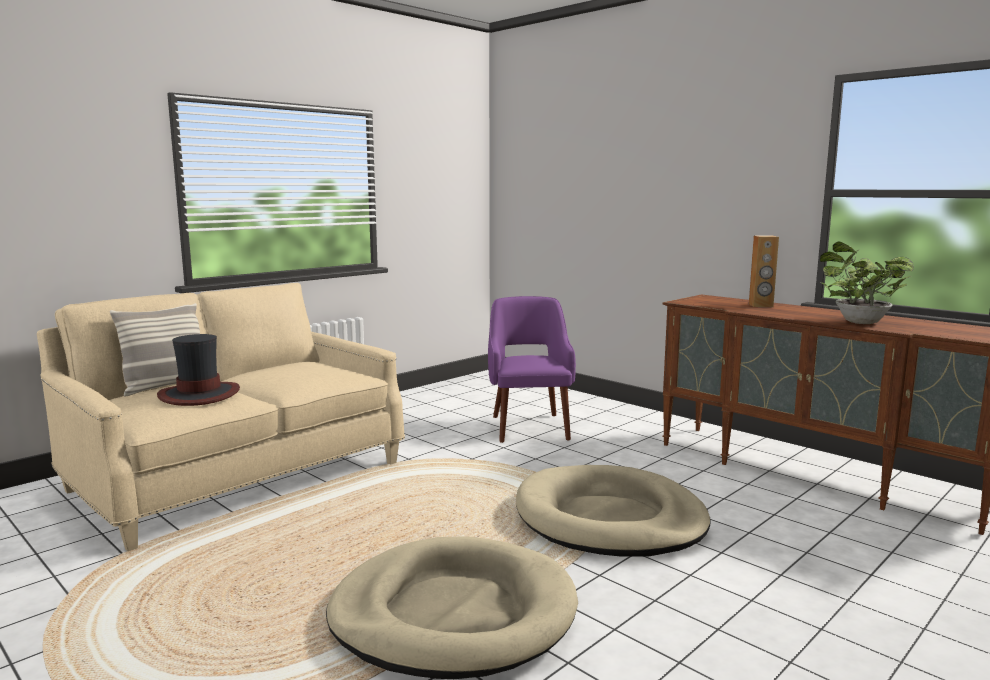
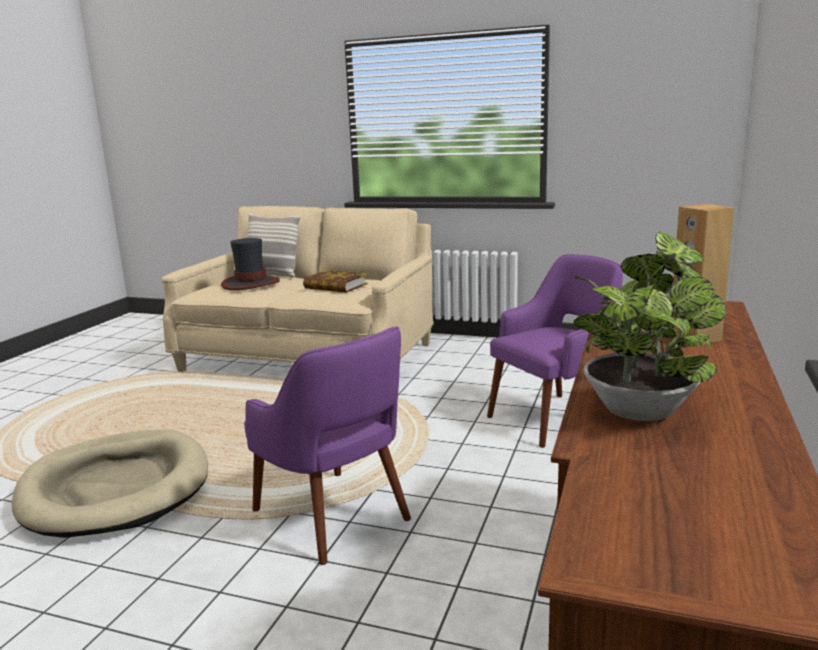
camera: 65 degrees right, 5 degrees up
(306, 371) = (335, 286): none -> book
(609, 518) = (334, 517): beige dog bed -> purple armchair

